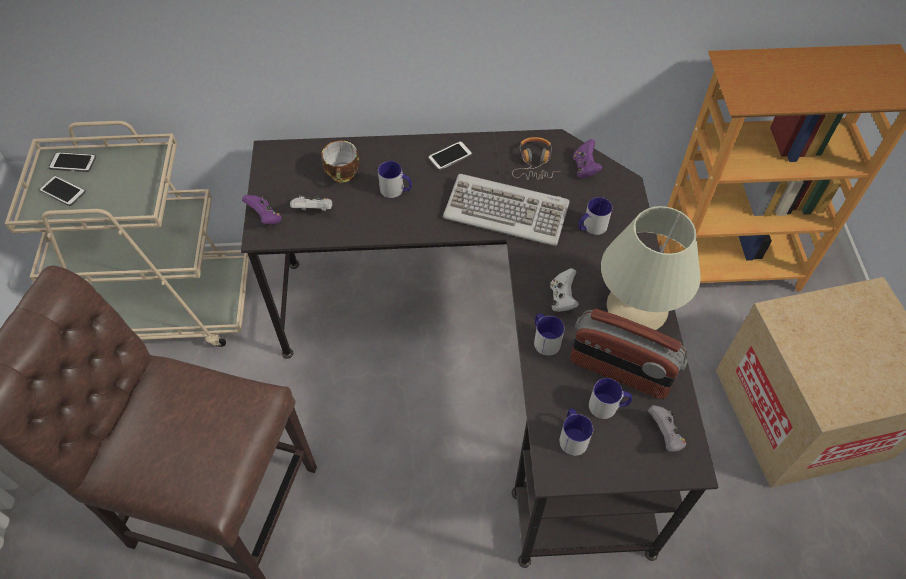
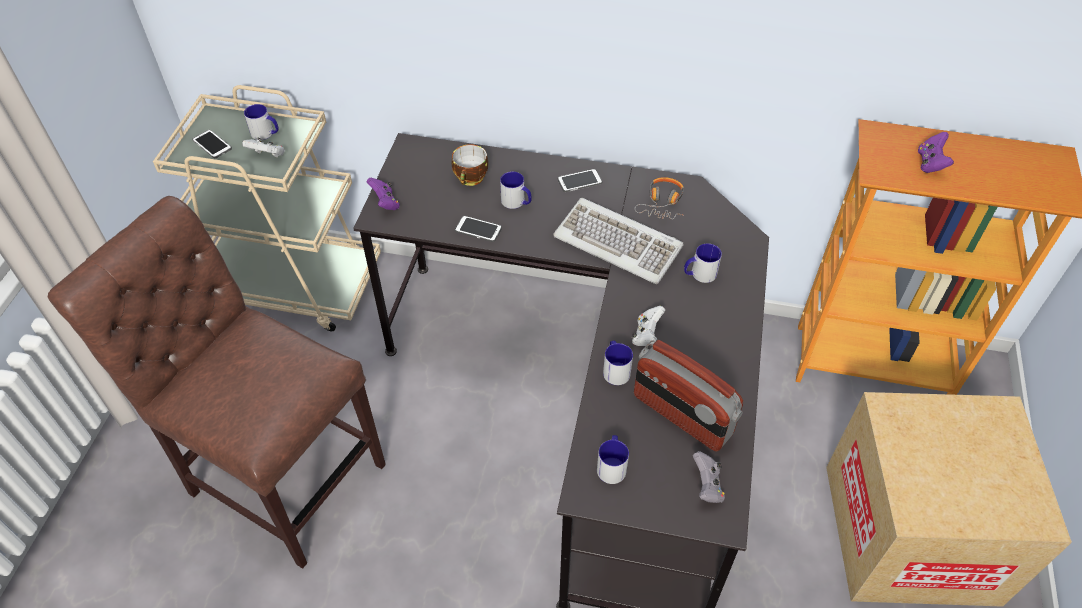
camera: 15 degrees right, 5 degrees down
(73, 163) = (229, 122): phone -> phone (478, 229)
(314, 211) = (432, 206): white game controller -> white game controller (268, 156)
(585, 168) = (712, 217): purple game controller -> purple game controller (930, 163)
(608, 406) = (658, 446): mug -> mug (266, 133)
(637, 309) = (720, 361): beige table lamp -> none

